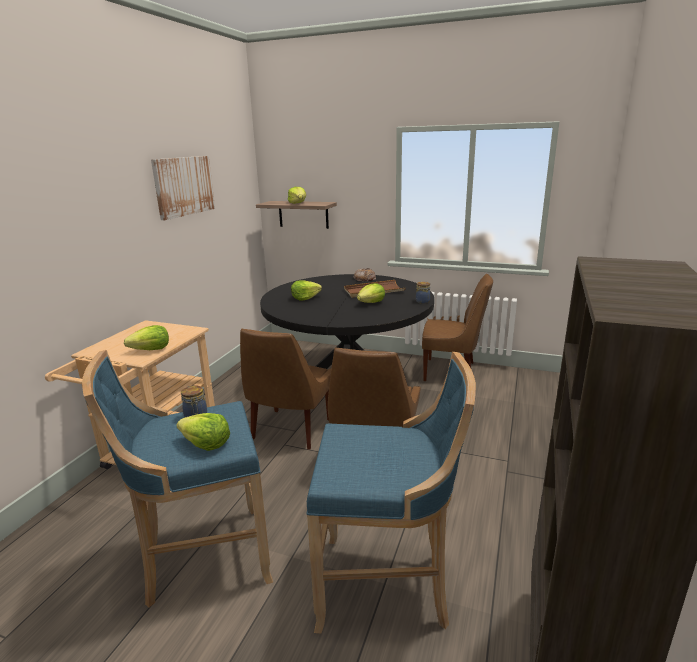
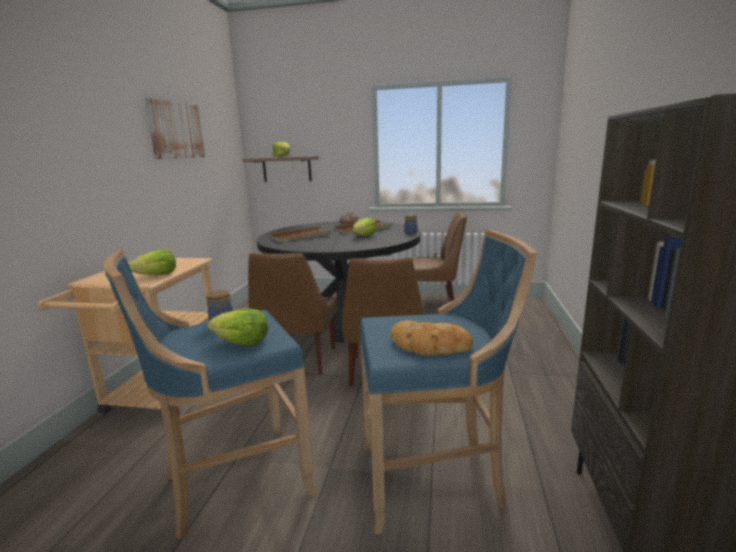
camera: 10 degrees left, 5 degrees down
(305, 298) = (300, 236): lettuce -> brown tray
(374, 471) = (429, 346): none -> bread

